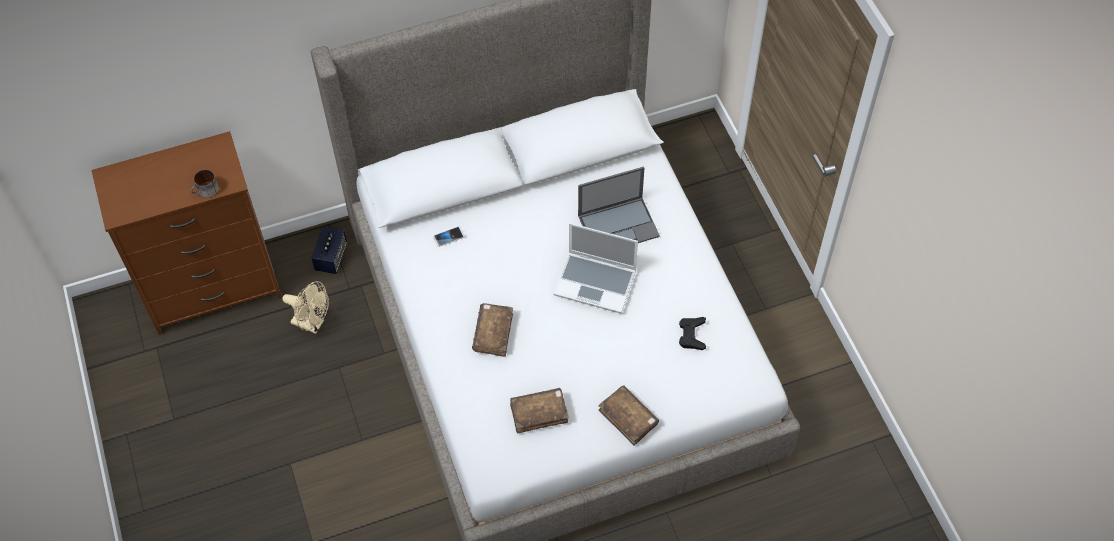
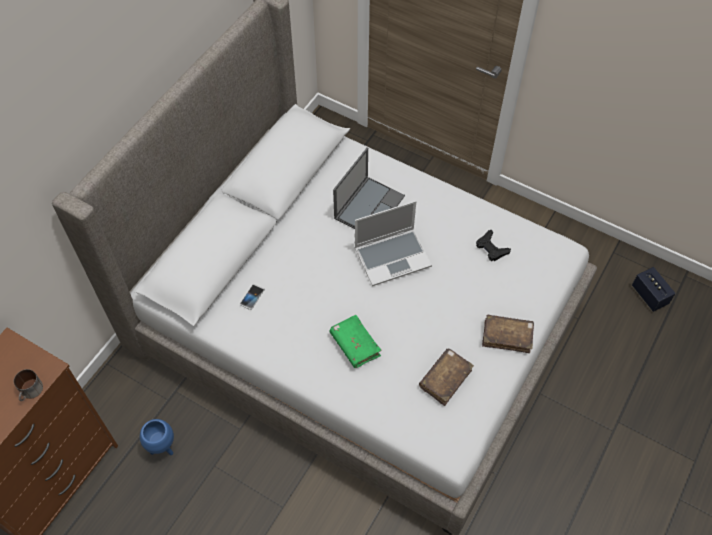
camera: 40 degrees left, 0 degrees up
(312, 324) = (162, 448): beige fan -> blue planter
(331, 257) = (132, 387): speaker -> speaker (649, 295)
(493, 333) = (355, 345): brown book -> green book

